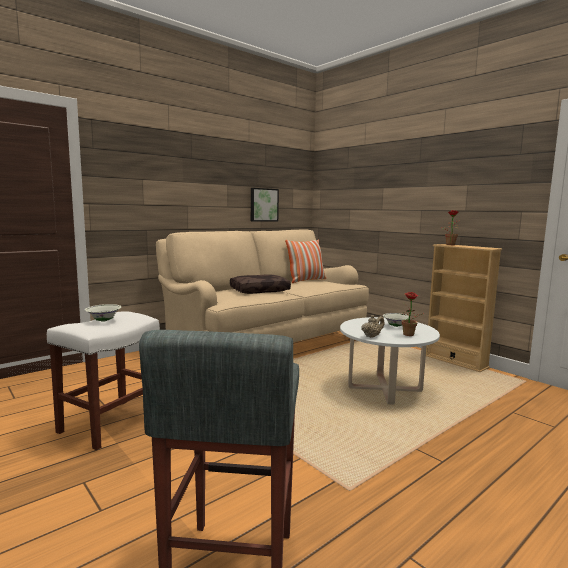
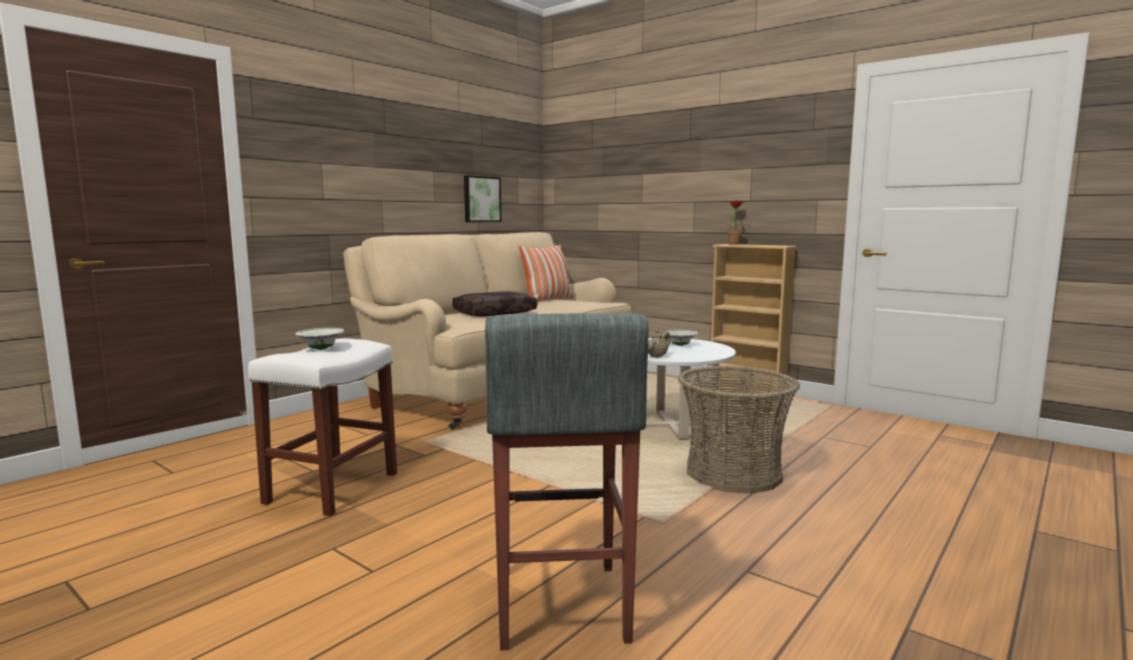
camera: 10 degrees left, 0 degrees up
(409, 335) = (700, 353): potted plant -> none
(424, 443) = (733, 473): none -> basket

